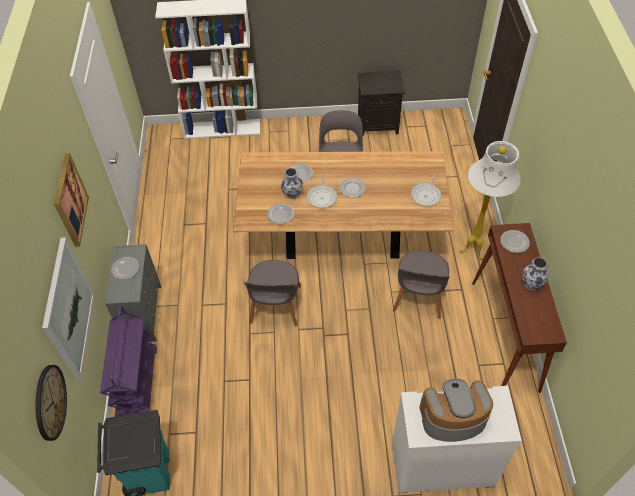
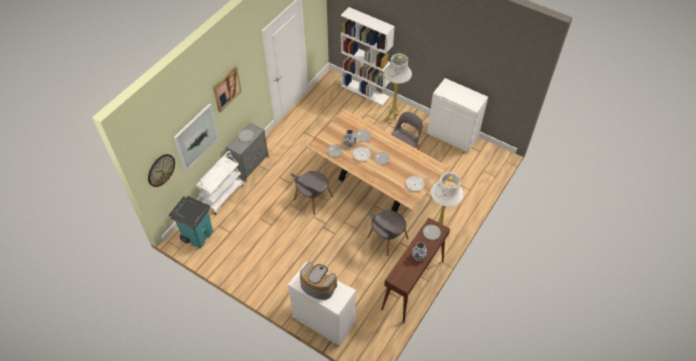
camera: 35 degrees right, 0 degrees up
(137, 383) = (222, 195): purple cart -> white cart
(290, 143) = (394, 119): none -> white floor lamp
(378, 124) = (453, 135): black nightstand -> white cabinet

